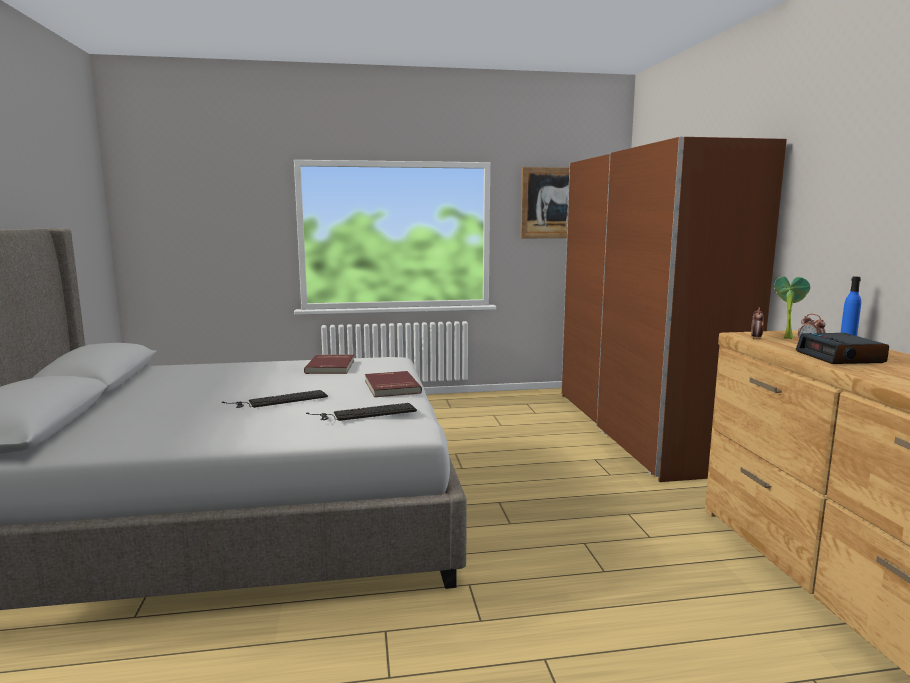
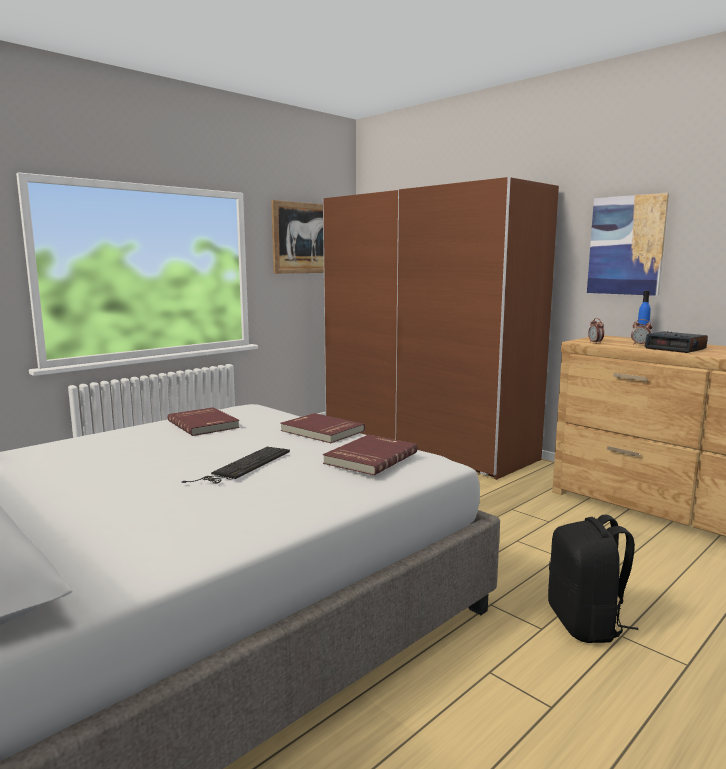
camera: 35 degrees left, 0 degrees up
(364, 413) = (369, 458): keyboard -> red book
(527, 635) = (586, 624): none -> black backpack
(786, 338) = (608, 341): potted plant -> none
(851, 215) = (626, 245): none -> picture

